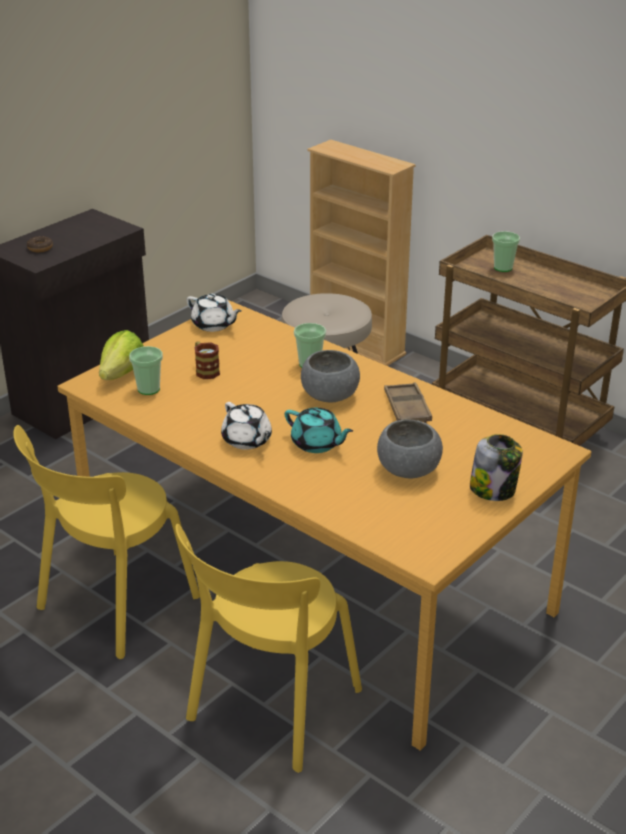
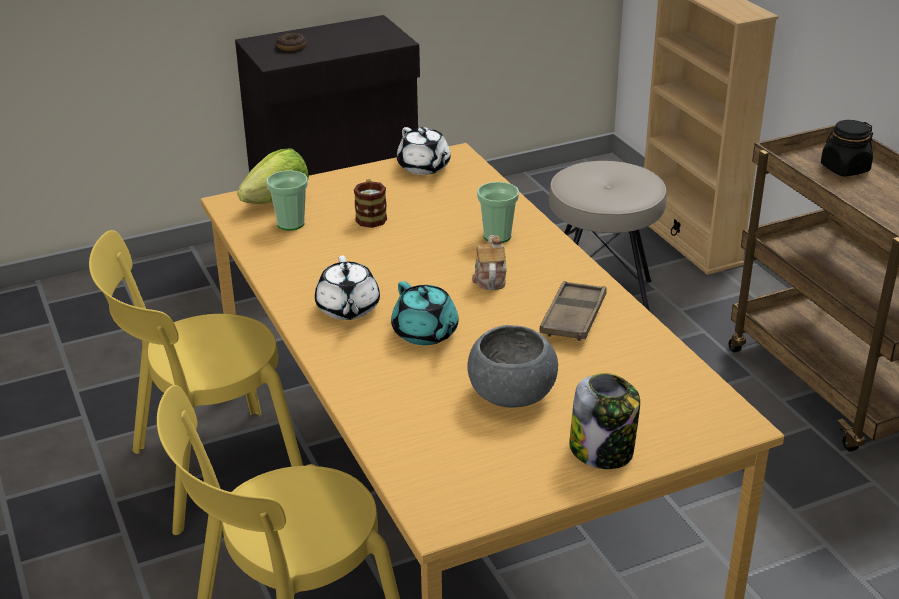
camera: 25 degrees right, 0 degrees up
(329, 395) = (489, 278): grey bowl -> teapot
(503, 268) = (844, 168): cup -> black jar

